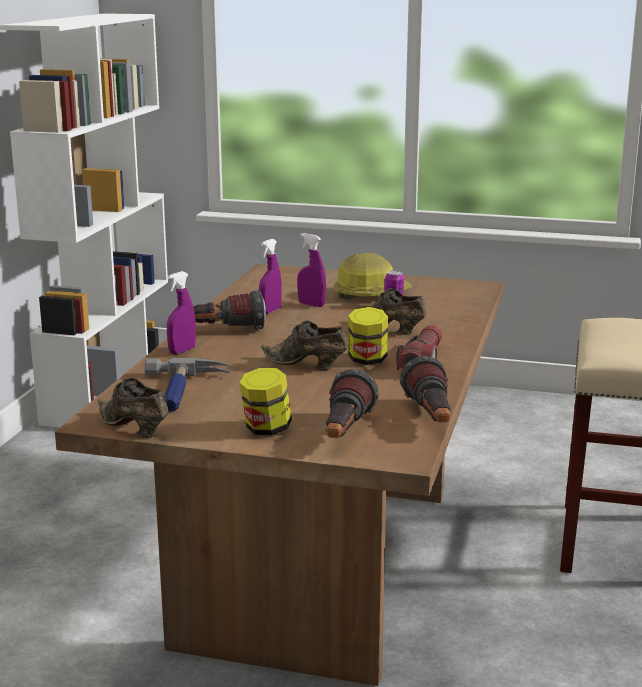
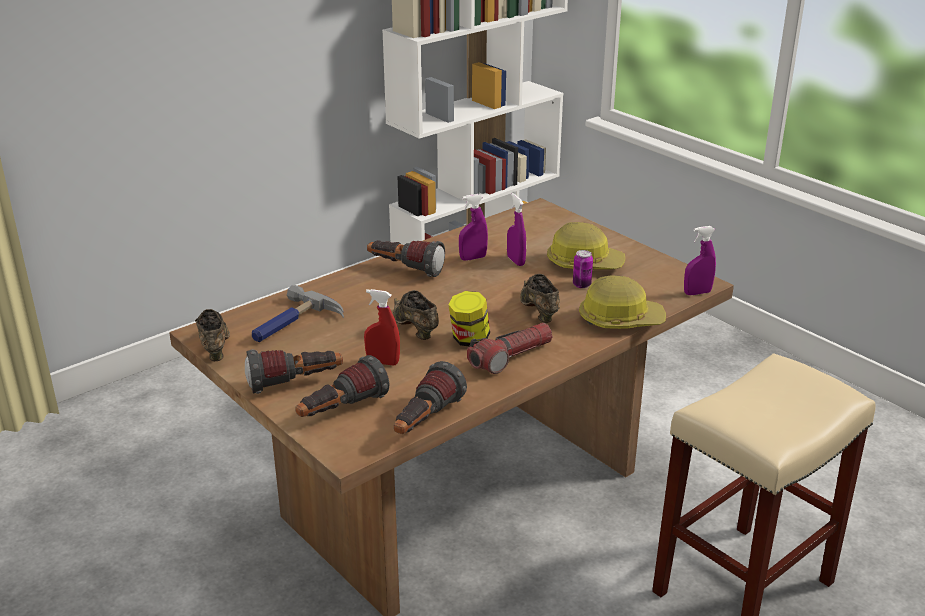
camera: 35 degrees right, 10 degrees up
(182, 351) = (349, 281): purple spray bottle -> purple spray bottle (697, 293)
(266, 429) = (295, 384): jar -> flashlight
(320, 393) = (382, 362): none -> red spray bottle
(462, 319) = (620, 319): none -> hard hat

